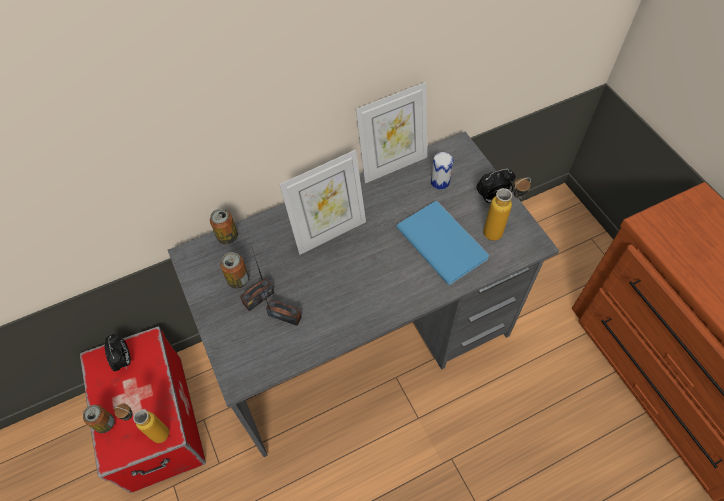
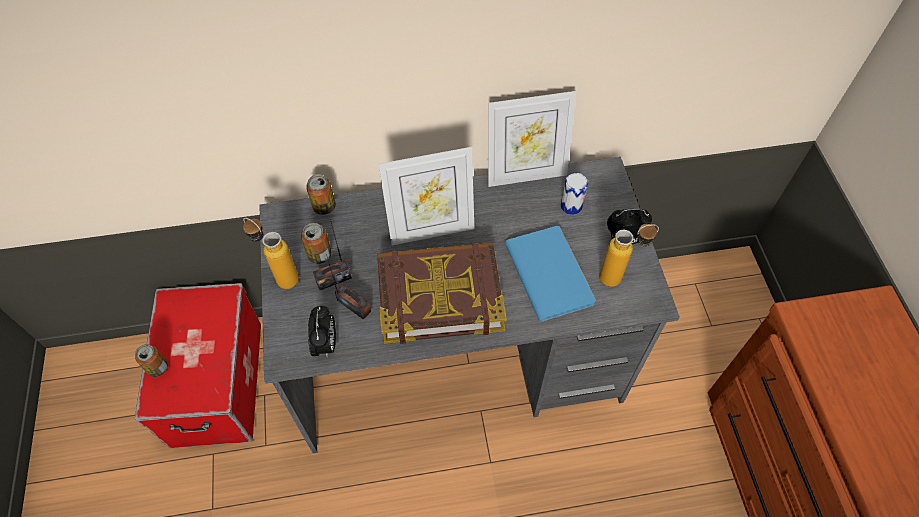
camera: 15 degrees right, 0 degrees up
(124, 360) = (196, 309): alarm clock -> alarm clock (326, 344)
(153, 432) = (201, 391): bottle -> bottle (280, 276)
(356, 286) = (439, 295): none -> book

